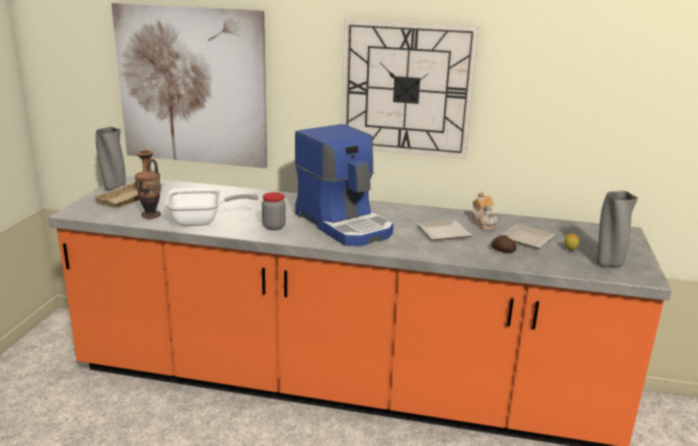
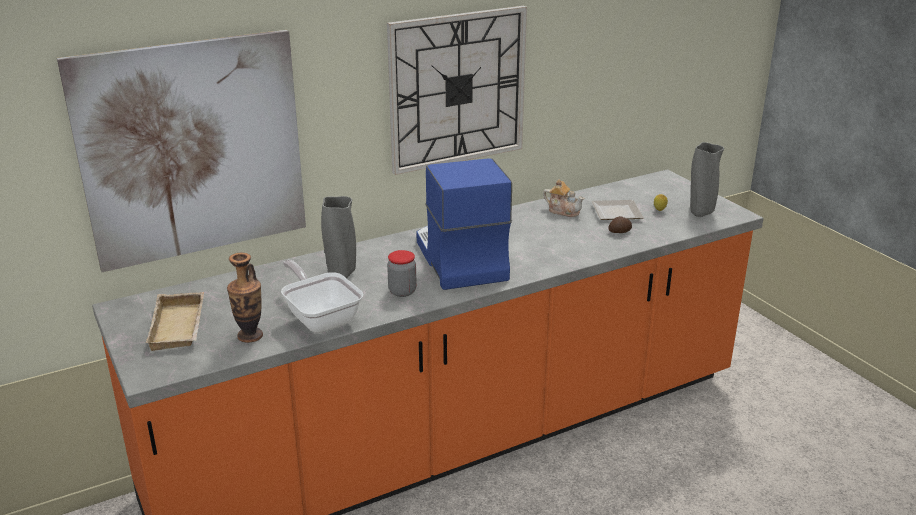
camera: 40 degrees left, 5 degrees up
(114, 188) = (128, 323): grey vase -> grey vase (341, 274)
(202, 221) = (321, 318): frying pan -> frying pan turned 75 degrees counterclockwise
(345, 224) = (458, 260): coffee machine -> coffee machine turned 120 degrees counterclockwise
(443, 233) = (551, 234): plate -> none

